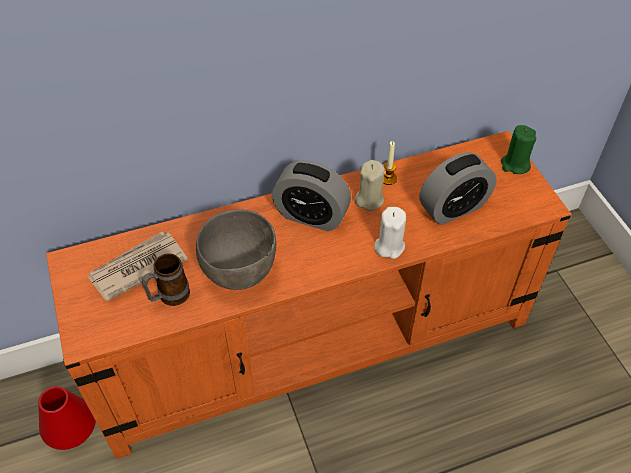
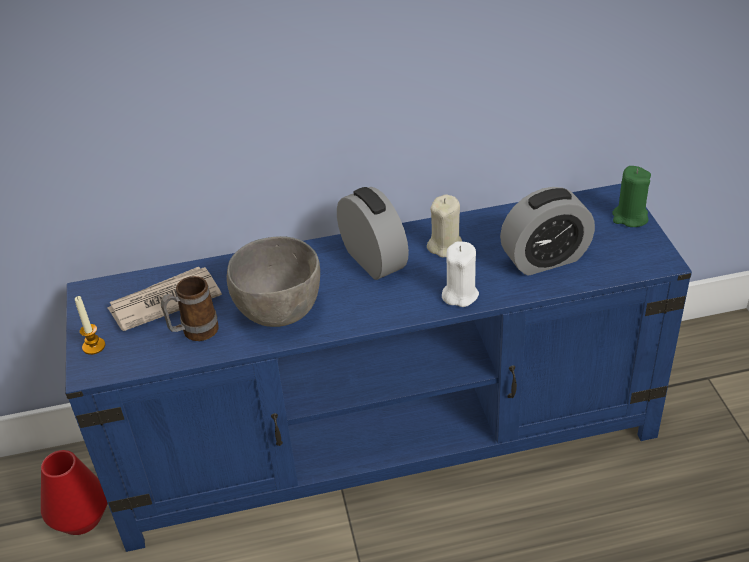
camera: 10 degrees right, 10 degrees down
(311, 216) = (373, 259): alarm clock -> alarm clock turned 150 degrees counterclockwise
(316, 342) = (387, 440): orange tv stand -> blue tv stand
(388, 178) = (471, 226): candle -> candle (94, 346)

